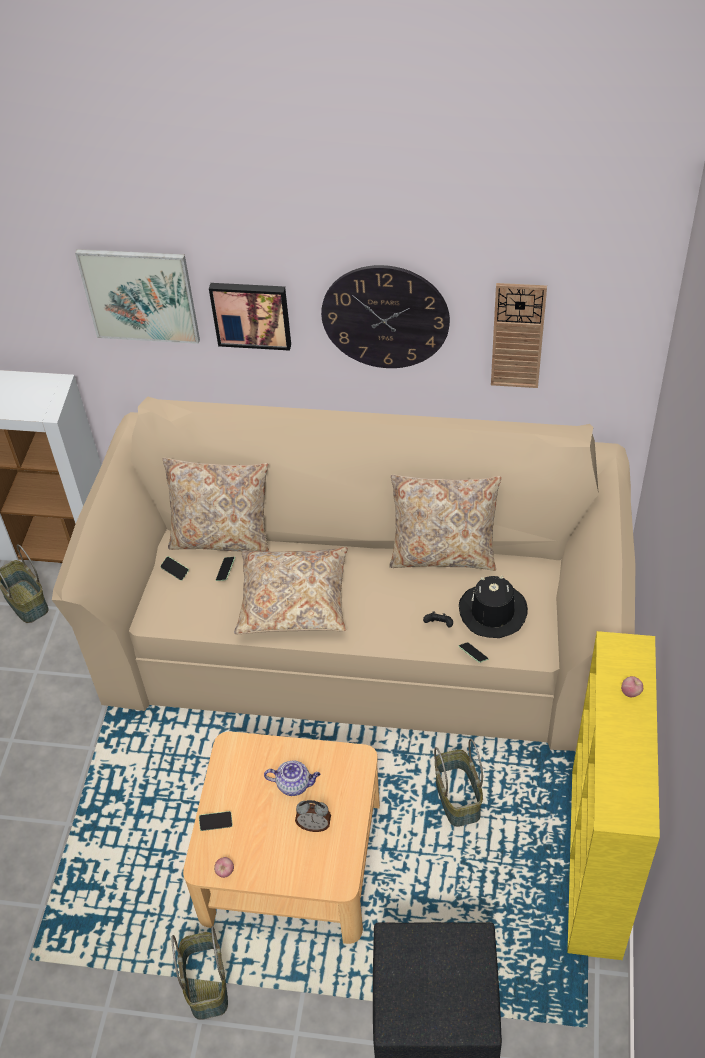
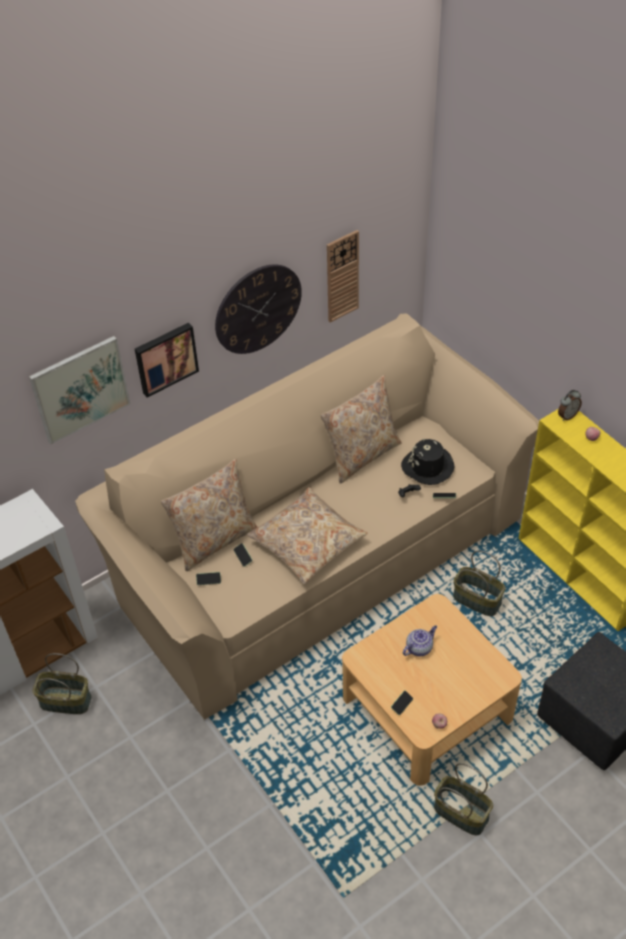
camera: 45 degrees left, 0 degrees up
(314, 825) = (456, 659): alarm clock -> alarm clock (567, 415)

